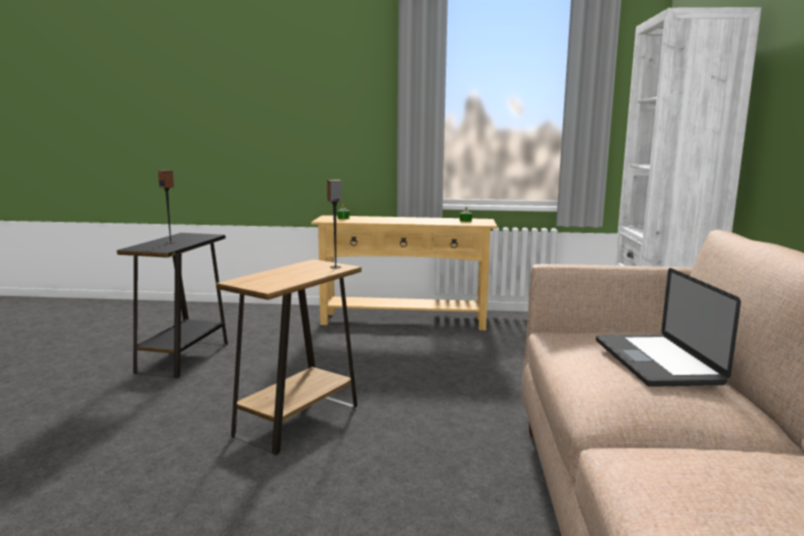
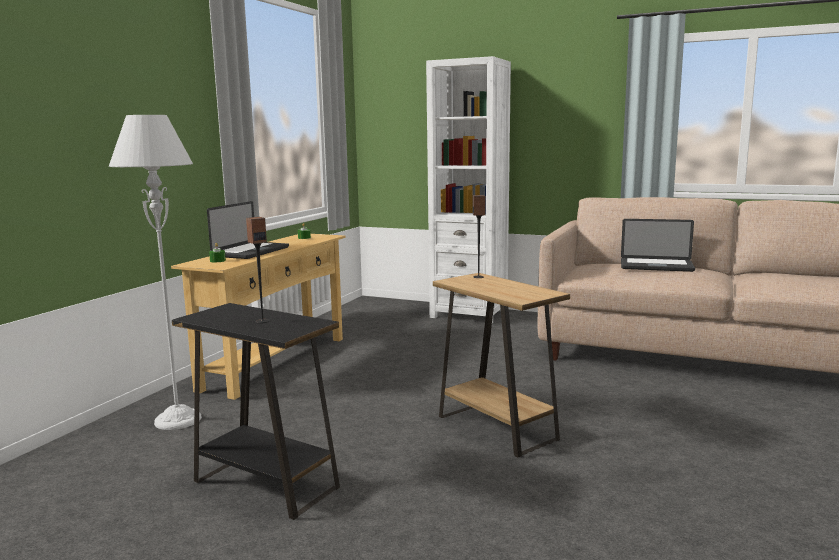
camera: 70 degrees left, 0 degrees up
(279, 319) = (178, 420): none -> grey floor lamp
(385, 219) = (251, 252): none -> laptop

